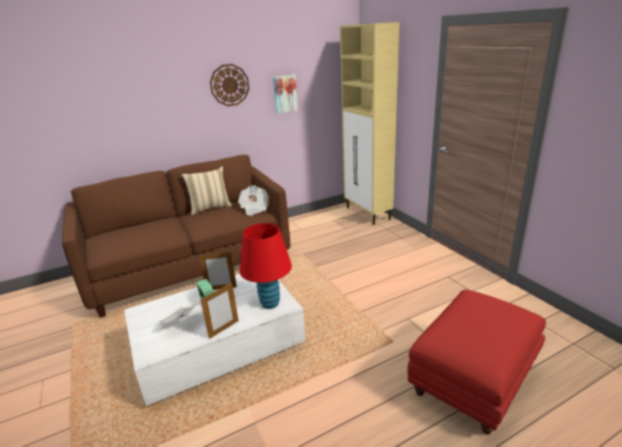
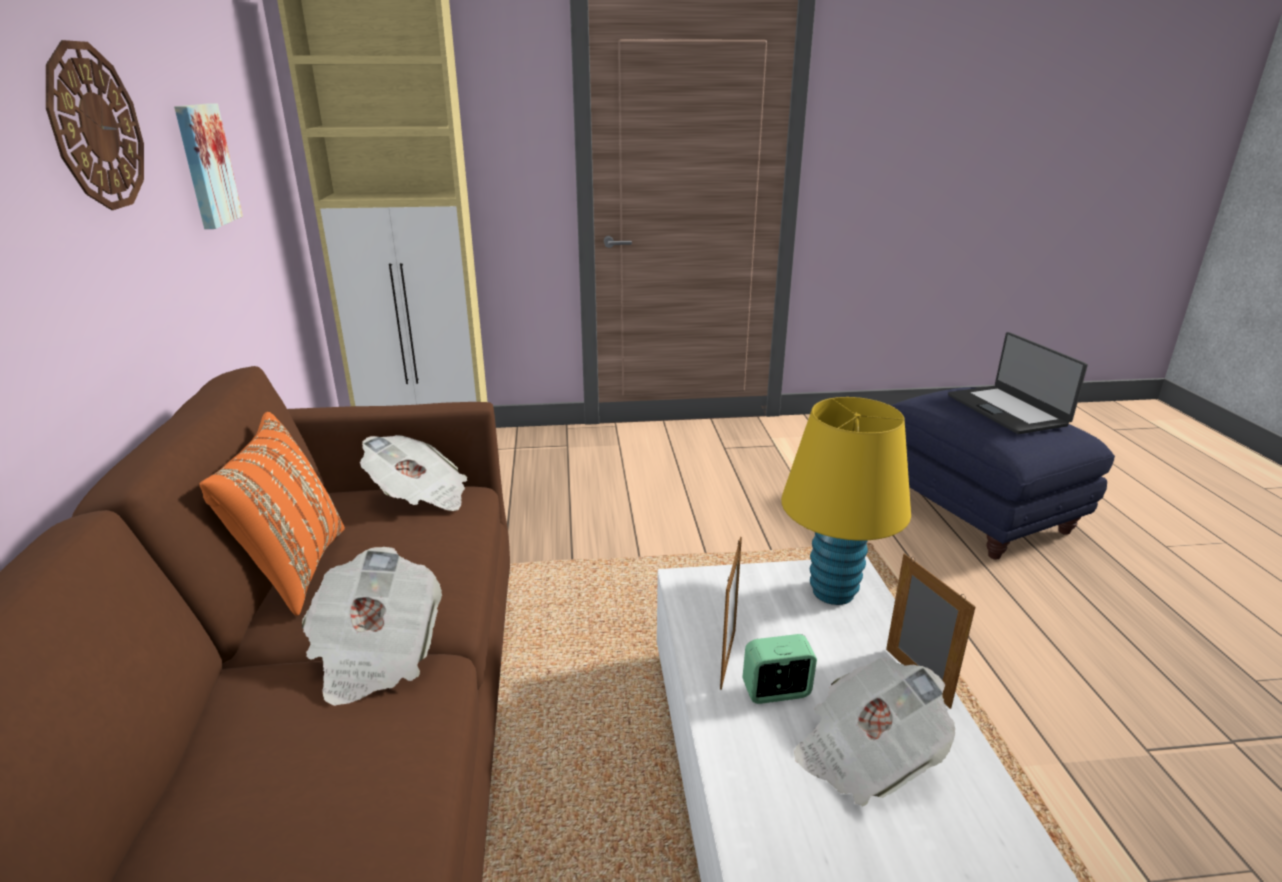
camera: 70 degrees left, 0 degrees up
(178, 227) = (375, 654): none -> newspaper
(210, 208) = (293, 570): beige pillow -> orange pillow
(270, 303) = (833, 592): red table lamp -> yellow table lamp
(472, 382) = (974, 511): red ottoman -> blue ottoman
(489, 326) = (1008, 410): none -> laptop

